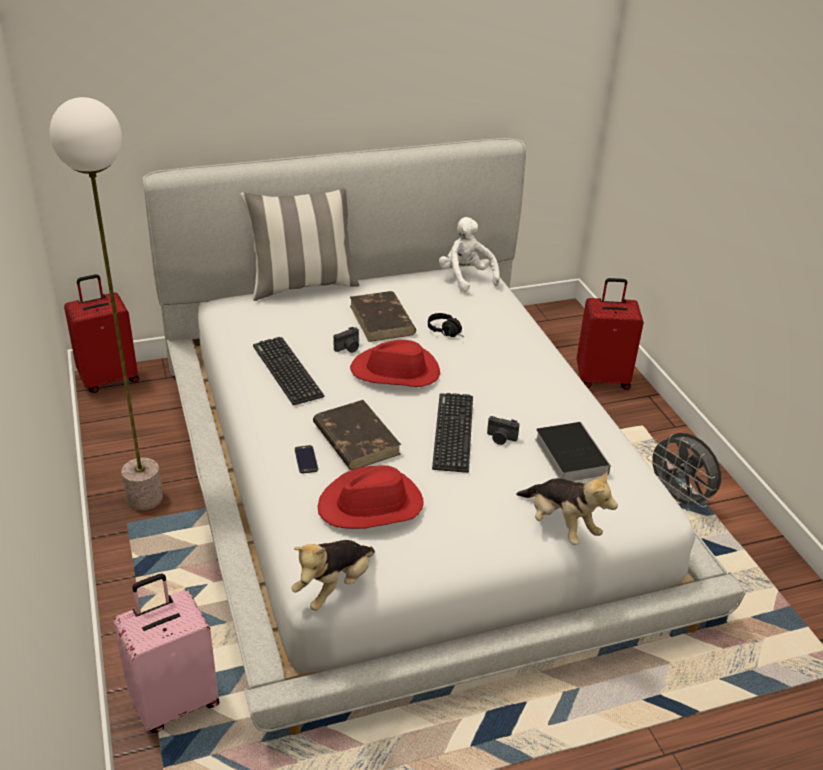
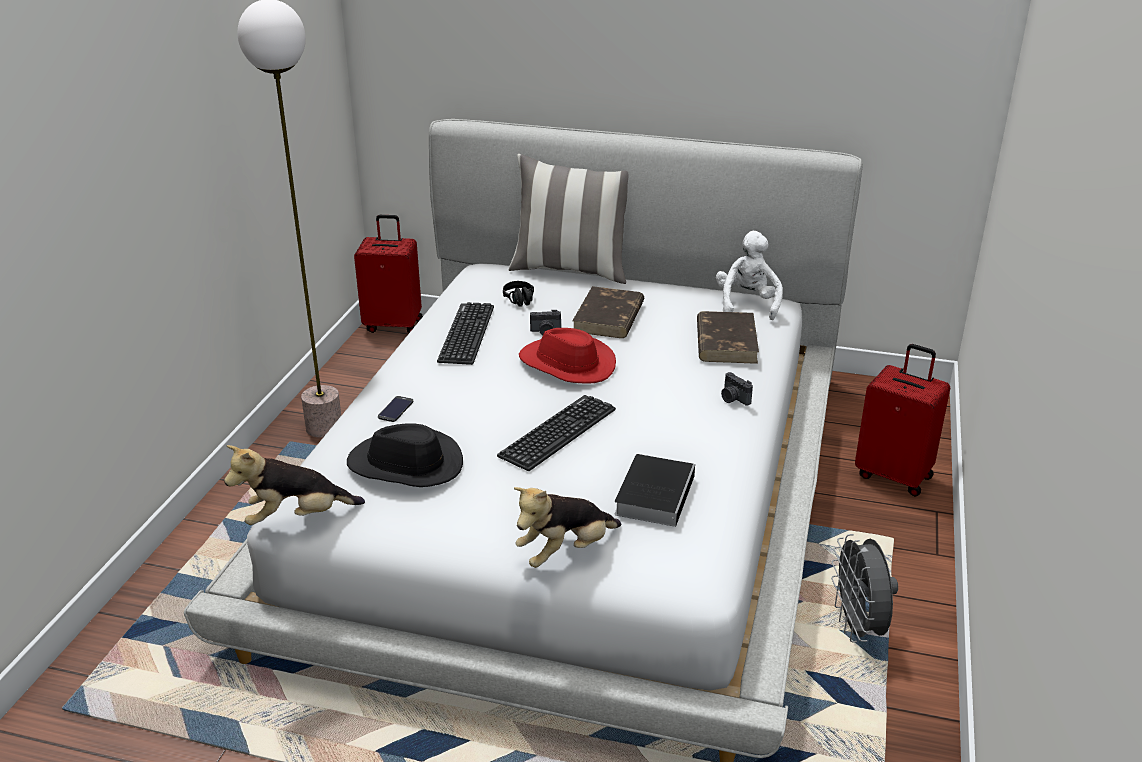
camera: 35 degrees right, 5 degrees down
(175, 701) = (182, 593): pink suitcase -> none
(355, 438) = (459, 407): brown book -> brown book (726, 341)
(371, 505) = (405, 465): red hat -> black hat
(448, 332) = (663, 346): black headphones -> black headphones (521, 302)
(501, 438) = (600, 454): camera -> camera (733, 399)
(560, 525) = (565, 552): plush toy -> plush toy turned 60 degrees clockwise

